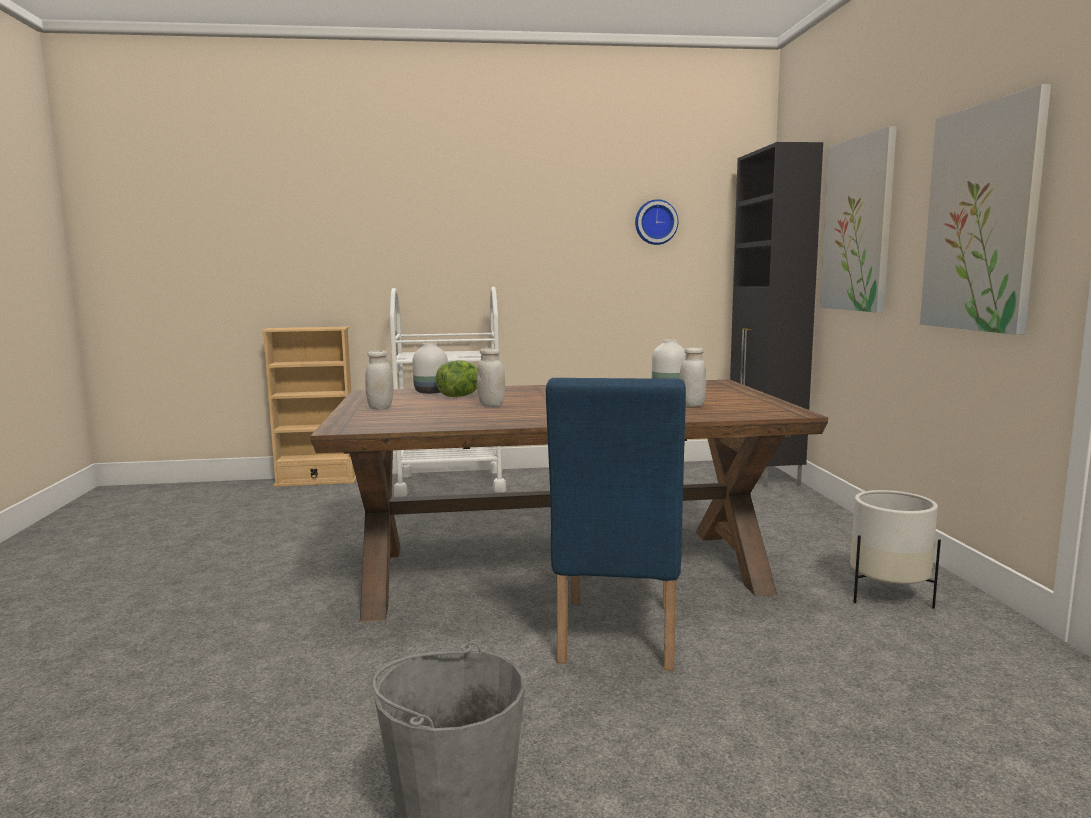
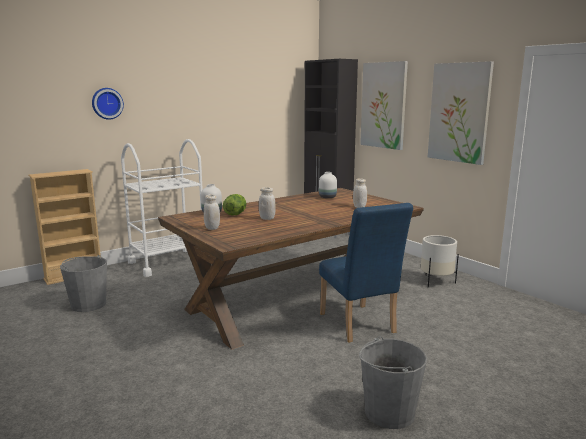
camera: 30 degrees left, 5 degrees up
(280, 518) = (88, 304): none -> grey bucket
(655, 222) = (264, 95): wall clock -> wall clock (107, 103)

